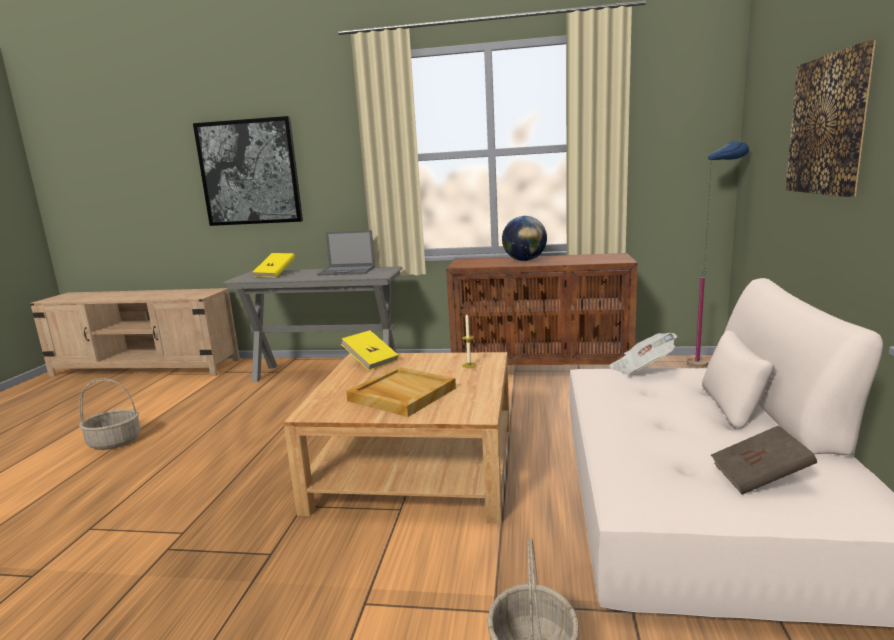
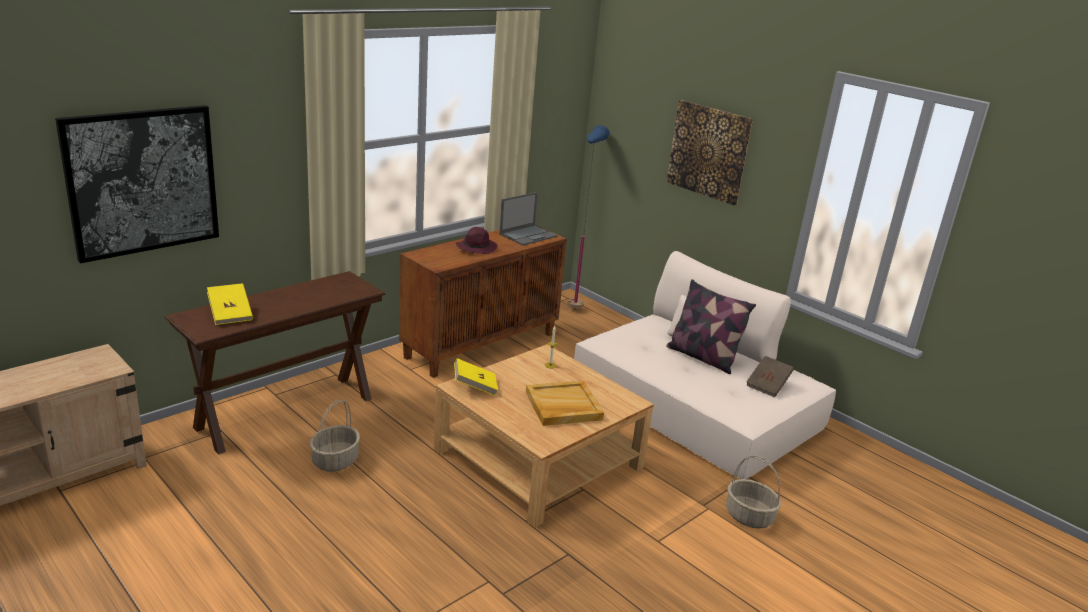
camera: 55 degrees left, 10 degrees up
(115, 442) = (231, 575): basket -> basket (335, 460)
(327, 373) = (286, 412): grey console table -> brown console table
(347, 271) = (311, 291): laptop -> laptop (528, 235)
(524, 260) = (476, 247): globe -> purple hat
(641, 369) = (623, 330): newspaper -> none
(705, 416) = (702, 357): none -> pillow

